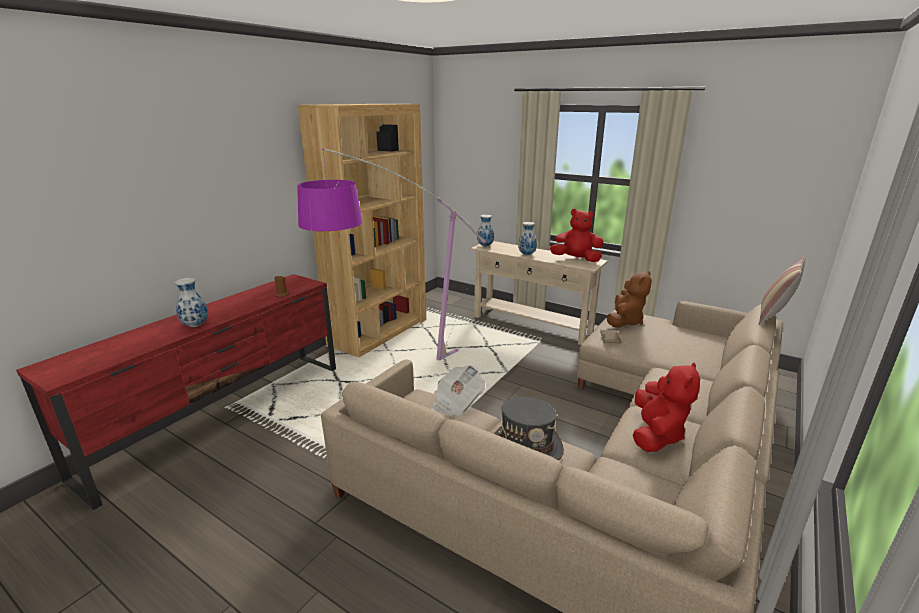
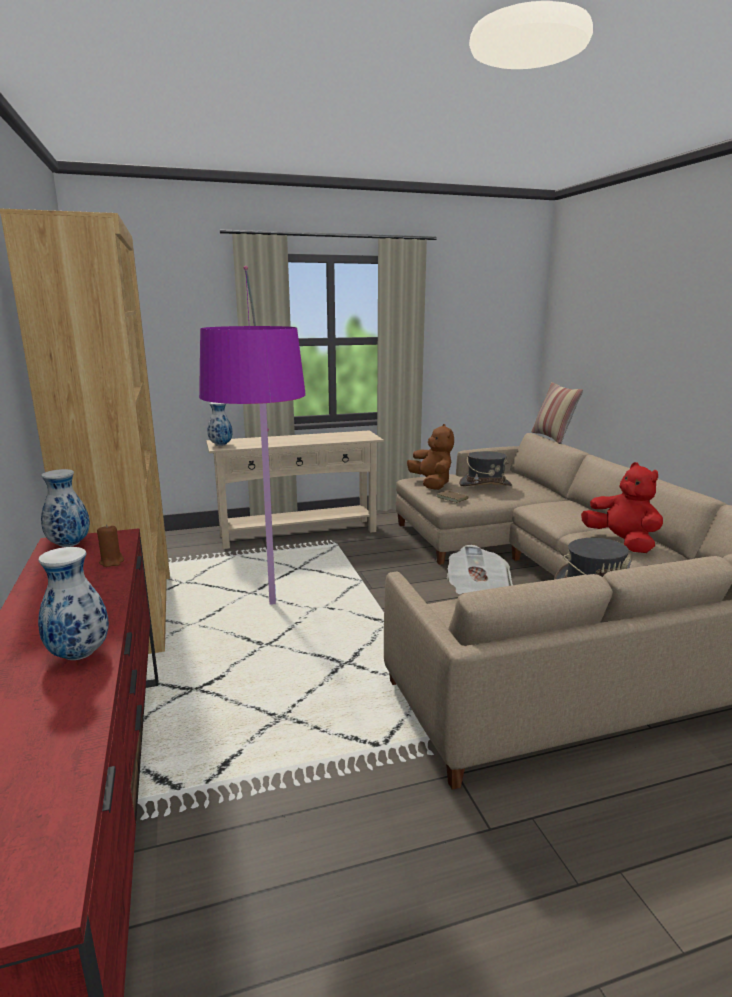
camera: 50 degrees left, 5 degrees down
(527, 254) = (288, 442): vase -> vase (69, 544)
(576, 259) = (344, 435): red plush toy -> none
(664, 338) = (485, 484): none -> grey hat

